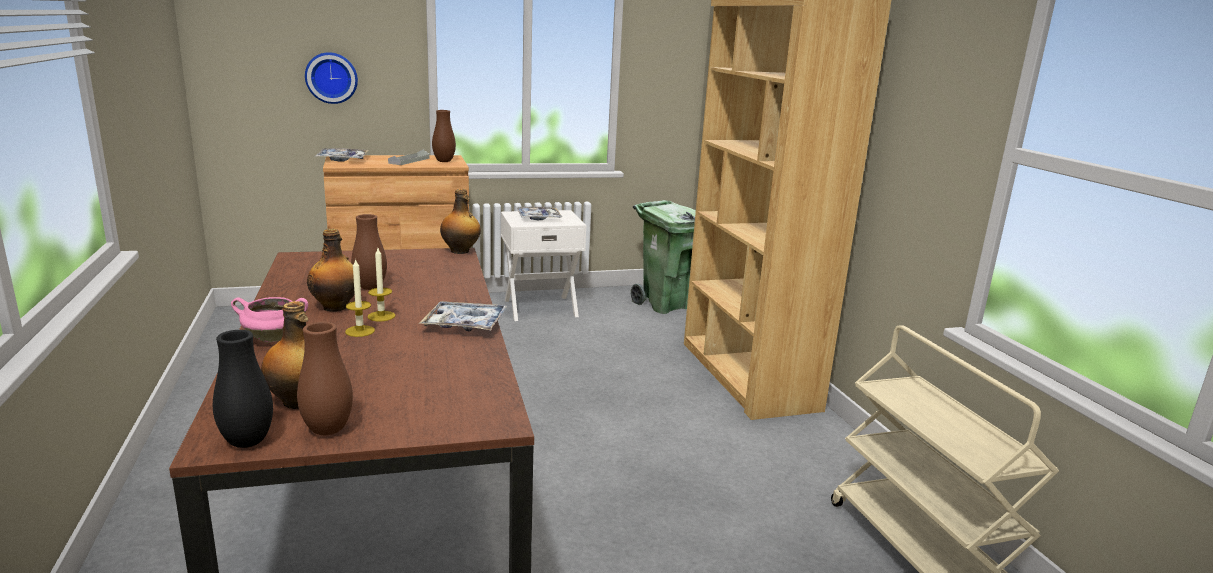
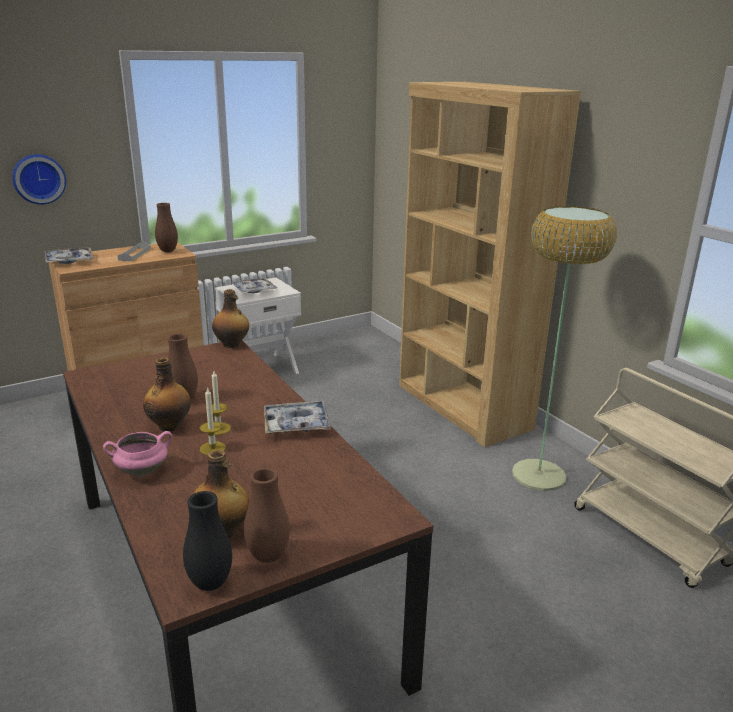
camera: 15 degrees left, 5 degrees up
(665, 305) = (365, 349): green trash can -> none
(803, 460) = (539, 475): none -> floor lamp

